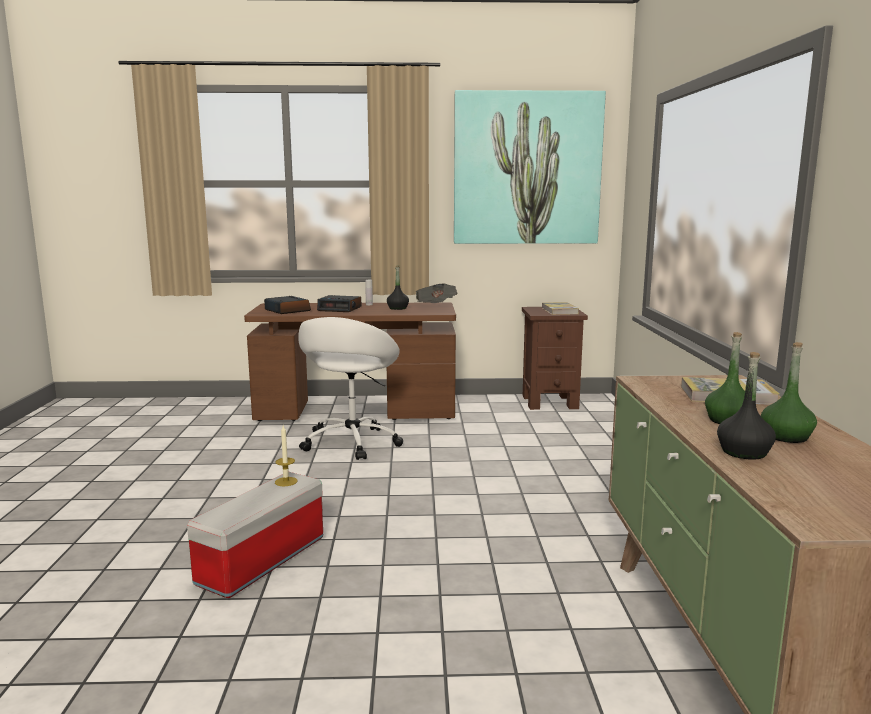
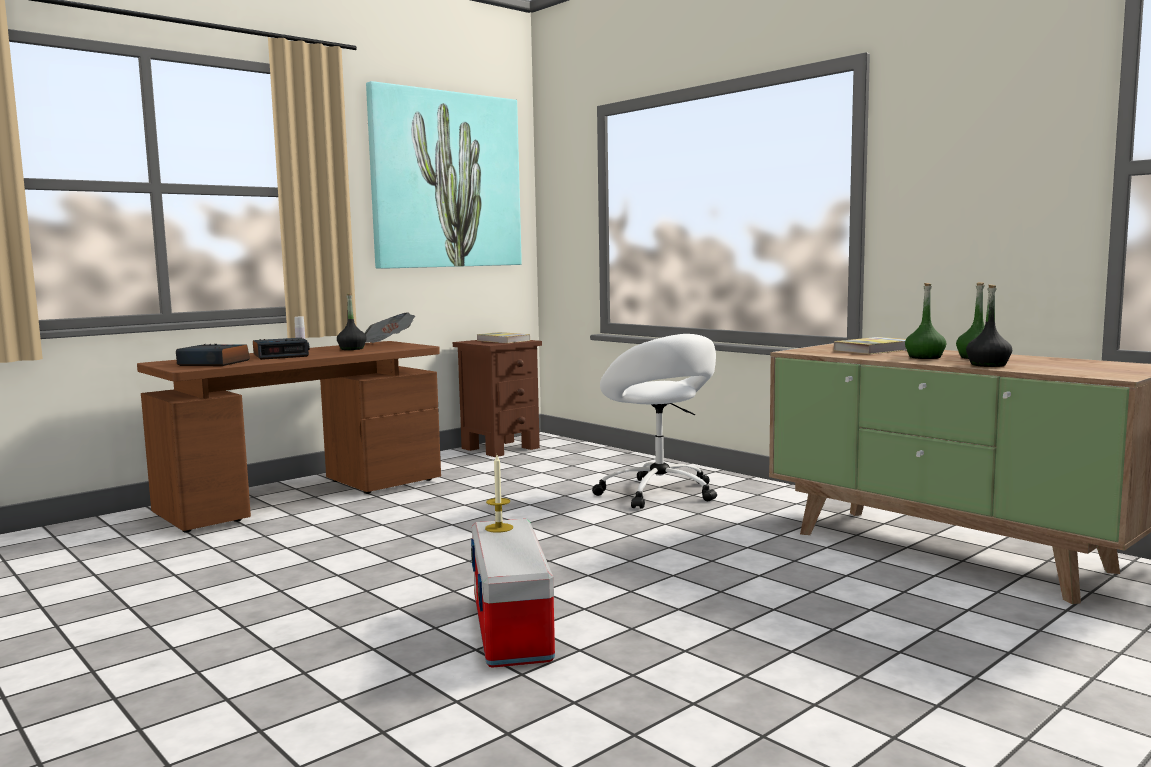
camera: 40 degrees left, 5 degrees down
(350, 443) = (368, 522): white office chair -> white office chair (659, 493)

